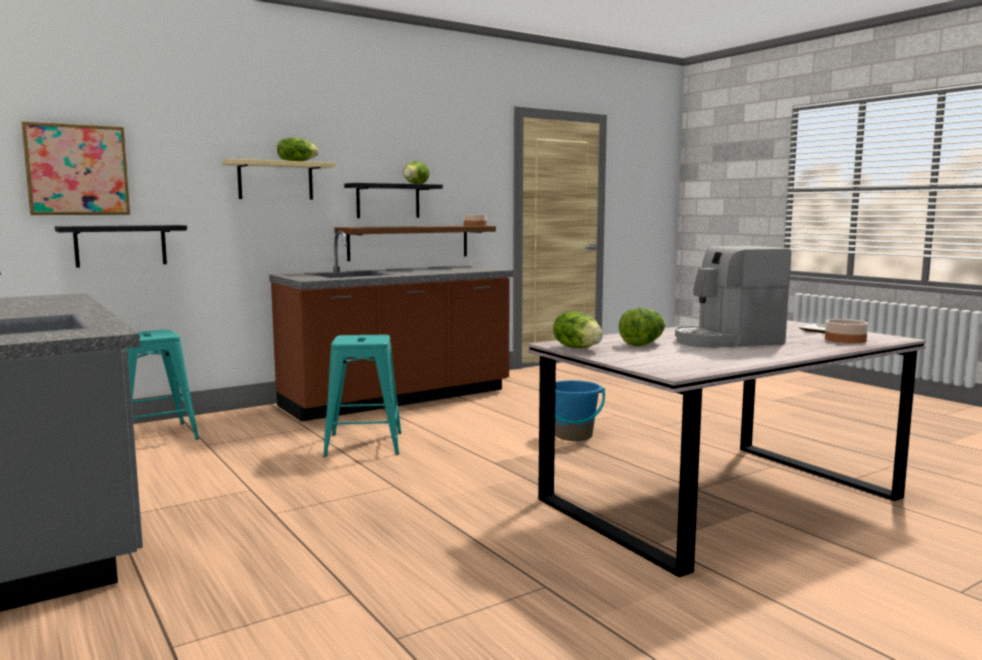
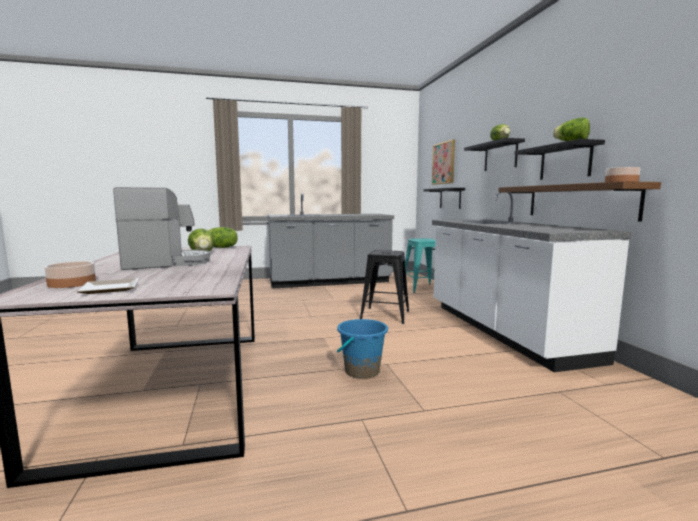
camera: 110 degrees right, 0 degrees up
(275, 180) = (500, 156): beige shelf -> black shelf
(364, 444) = (385, 315): turquoise stool -> black stool
(398, 399) = (503, 330): brown counter -> white counter
(726, 341) = (166, 263): coffee machine -> coffee machine turned 60 degrees clockwise

